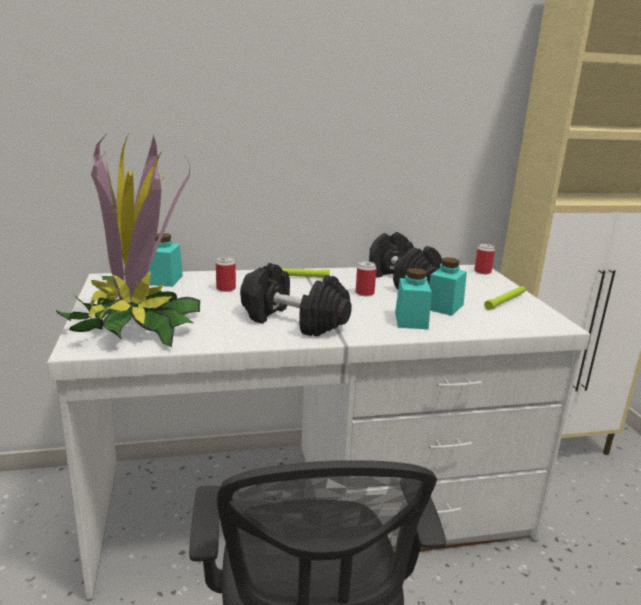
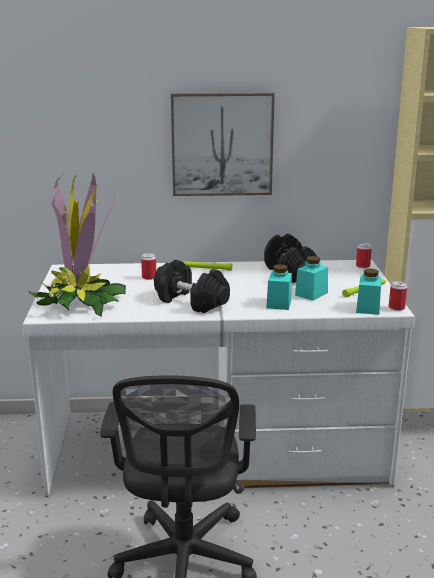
camera: 10 degrees right, 0 degrees up
(165, 280) = (105, 270): turquoise jar -> turquoise jar (368, 308)
(317, 116) = (222, 144): none -> picture
(364, 293) = (254, 282): can -> can (396, 308)

